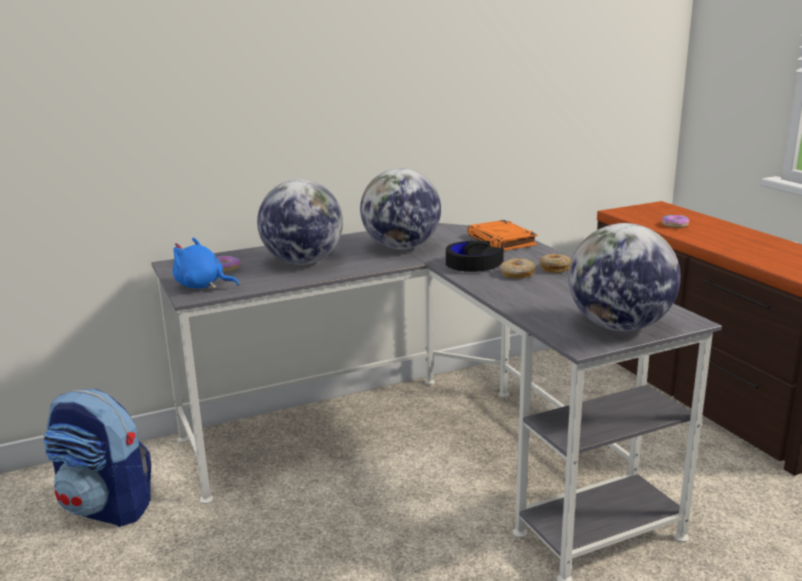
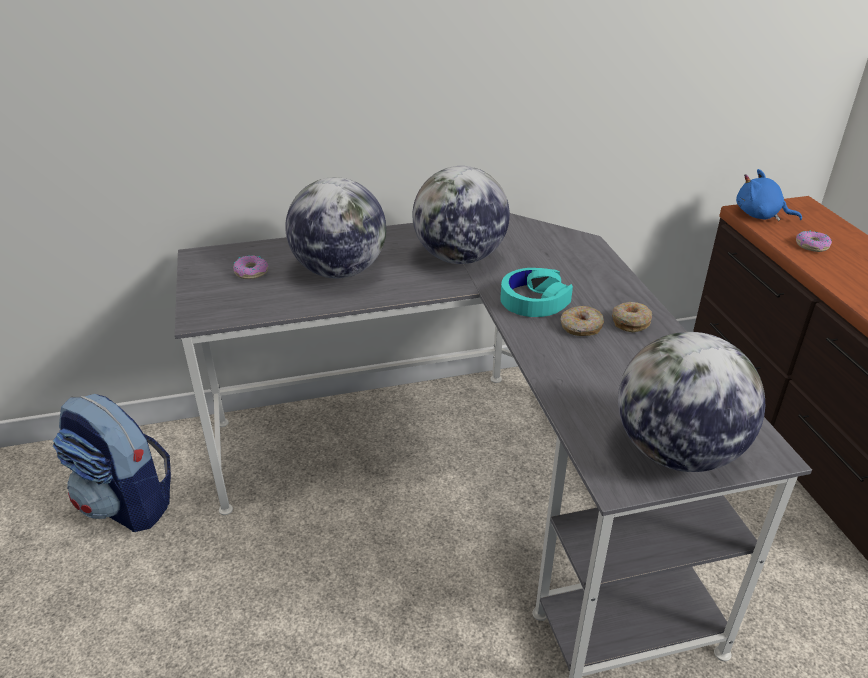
camera: 10 degrees right, 15 degrees up
(202, 286) = (216, 301): blue plush toy -> blue plush toy (760, 215)
(473, 264) = (534, 301): black headphones -> turquoise headphones
(502, 241) = (583, 259): orange book -> none

